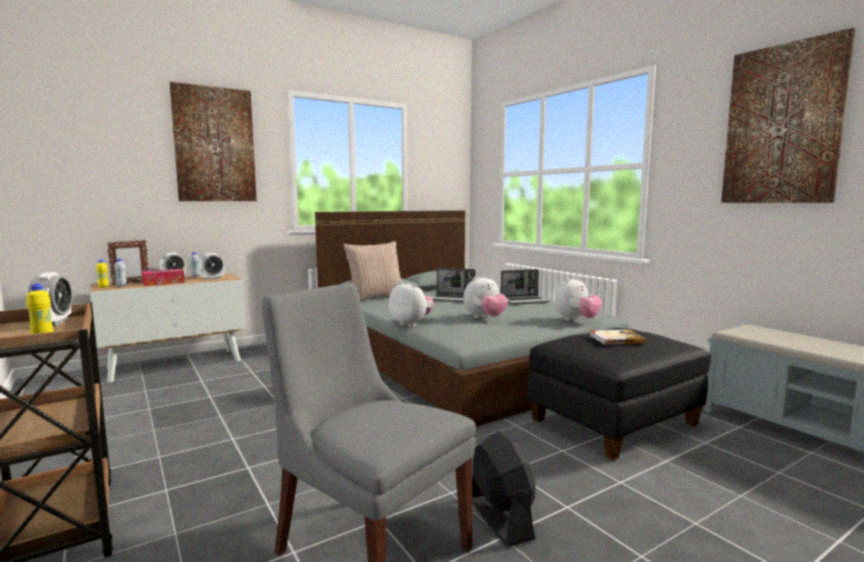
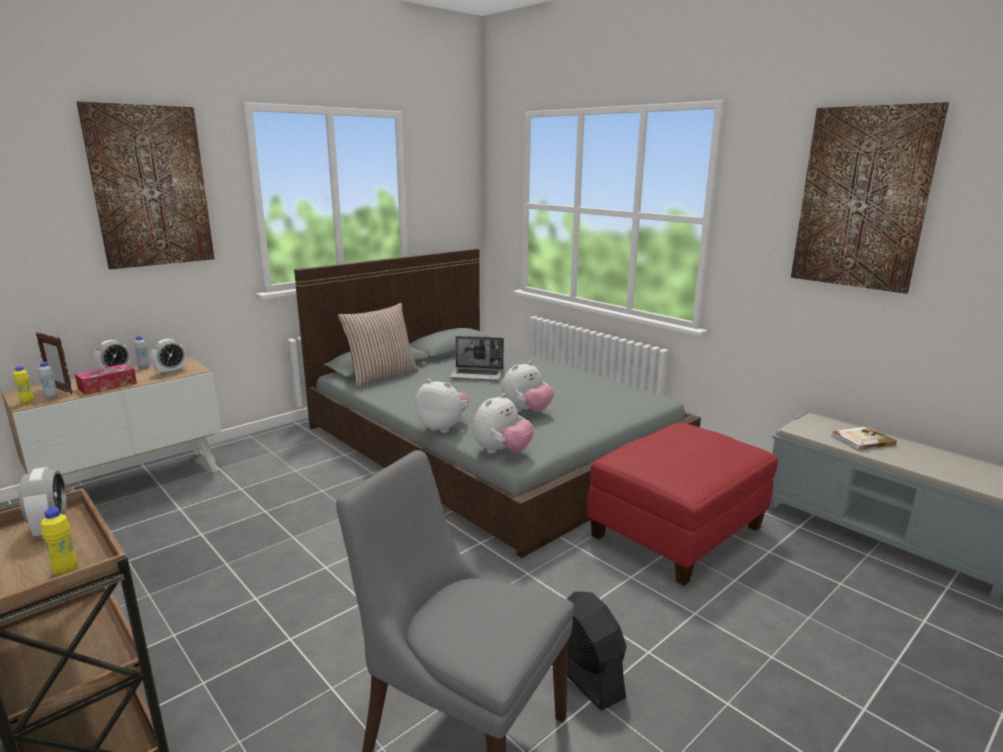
camera: 10 degrees left, 10 degrees up
(130, 283) = (60, 389): picture frame -> picture frame turned 90 degrees clockwise
(525, 301) = (563, 374): laptop -> none
(576, 320) = (629, 409): plush toy -> plush toy (502, 451)
(614, 423) = (677, 533): black ottoman -> red ottoman
(616, 339) = (683, 448): book -> book (861, 440)

